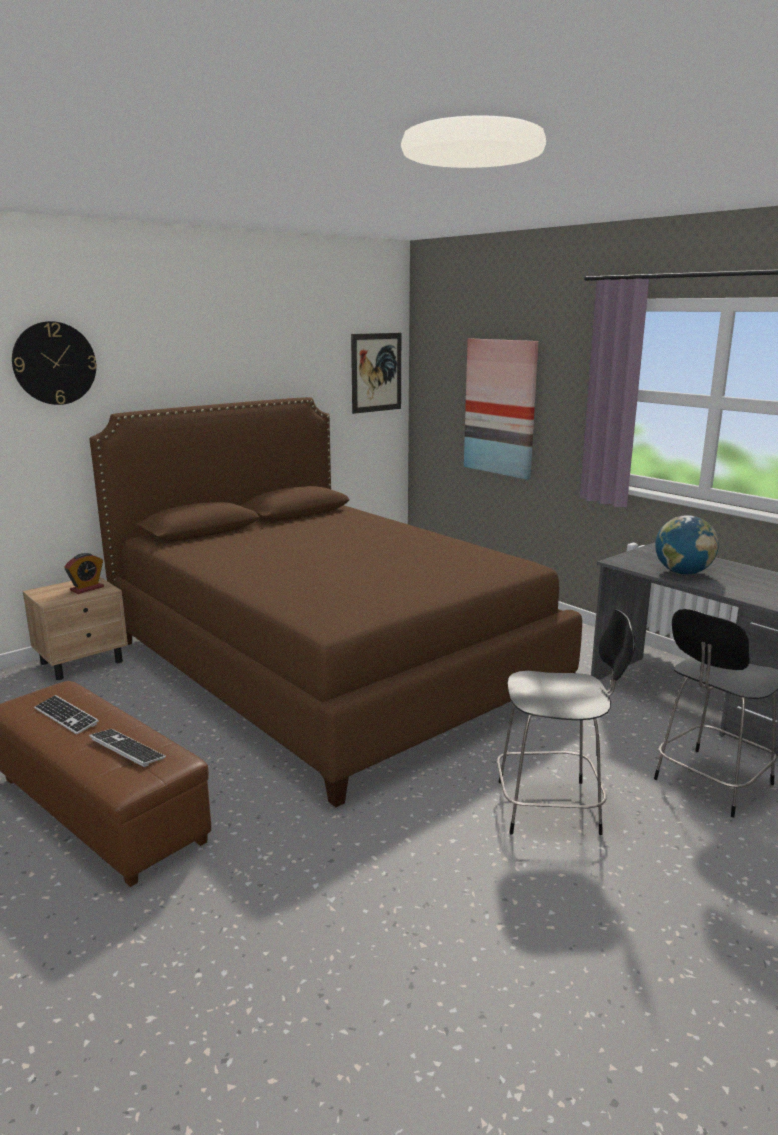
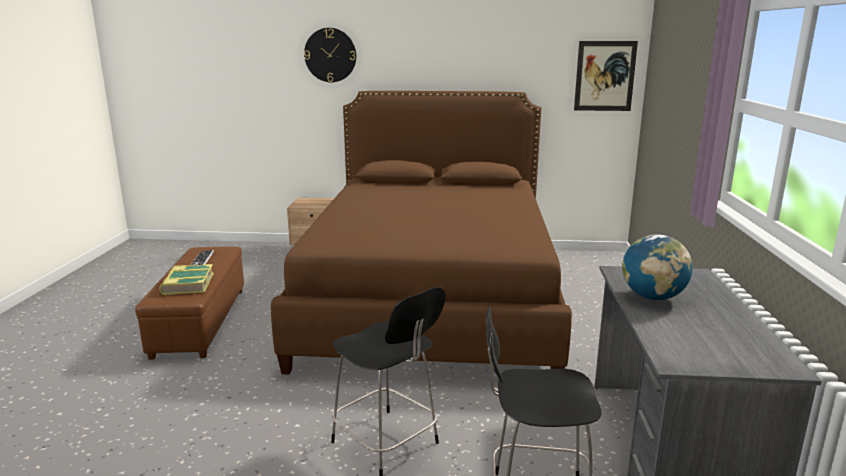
camera: 45 degrees right, 0 degrees up
(87, 589) = (324, 203): alarm clock -> none
(127, 749) = (187, 284): keyboard -> book
(500, 407) = (677, 114): picture -> none

